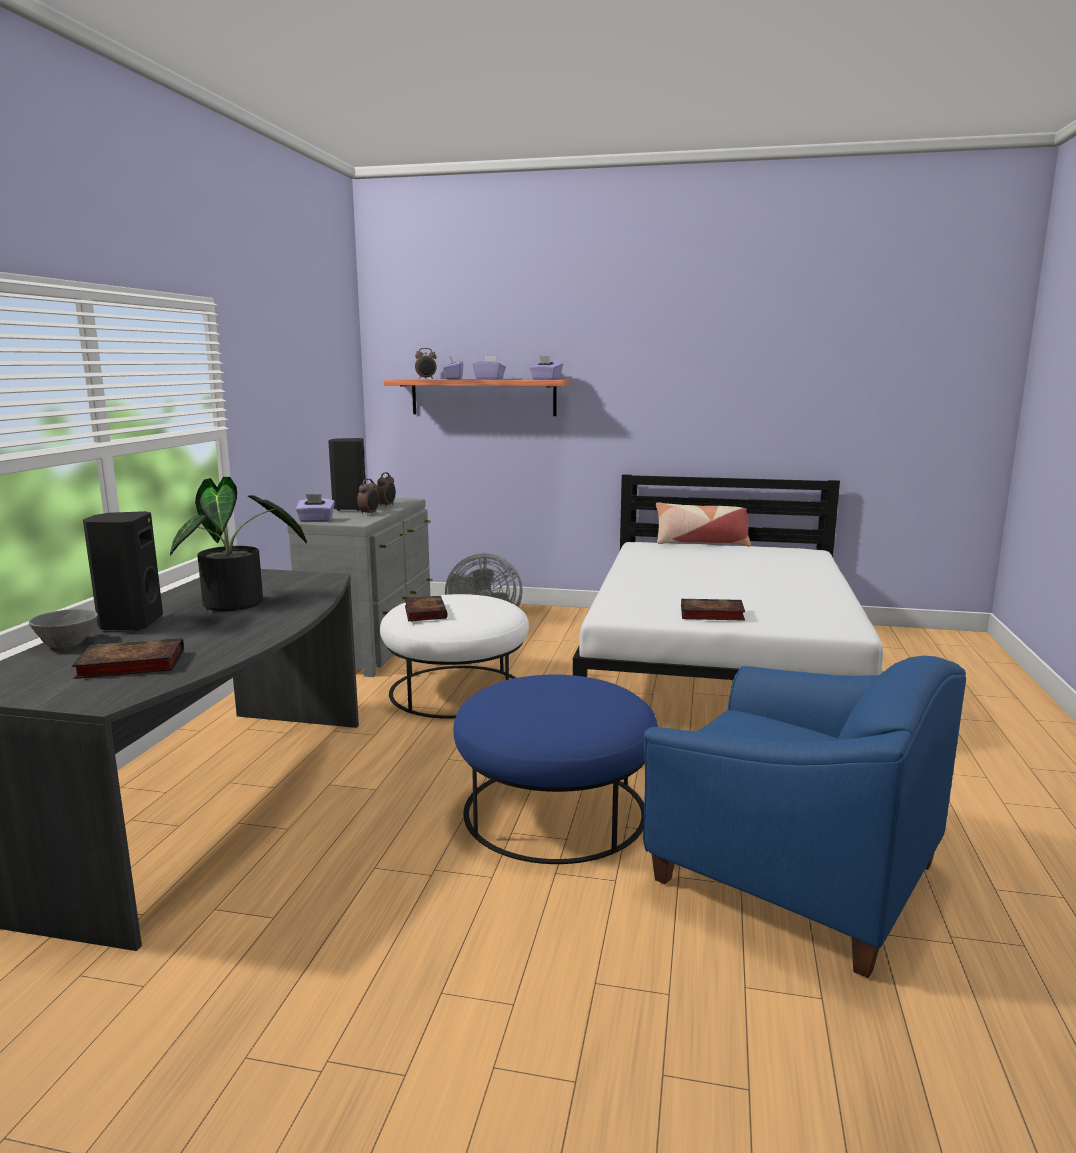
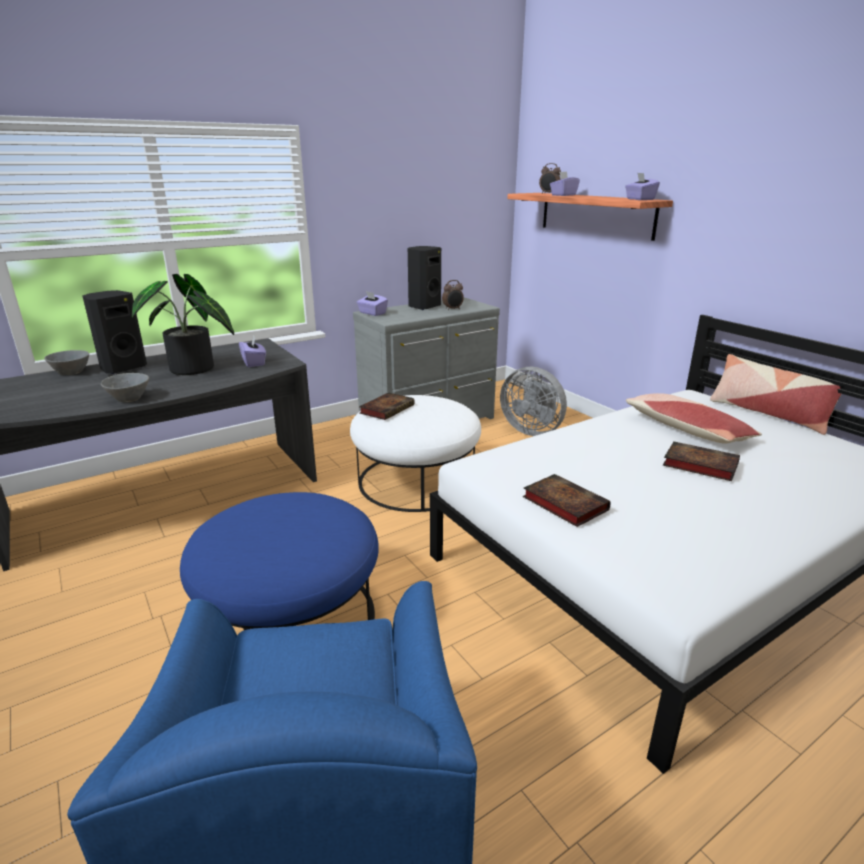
camera: 45 degrees right, 10 degrees up
(128, 665) = (45, 397): book -> book (698, 464)
(255, 637) = (128, 399): none -> grey bowl
(369, 514) = (420, 314): alarm clock -> none
(489, 379) = (592, 197): purple tissue box -> purple tissue box (254, 362)
(681, 562) = (686, 430): none -> pillow

